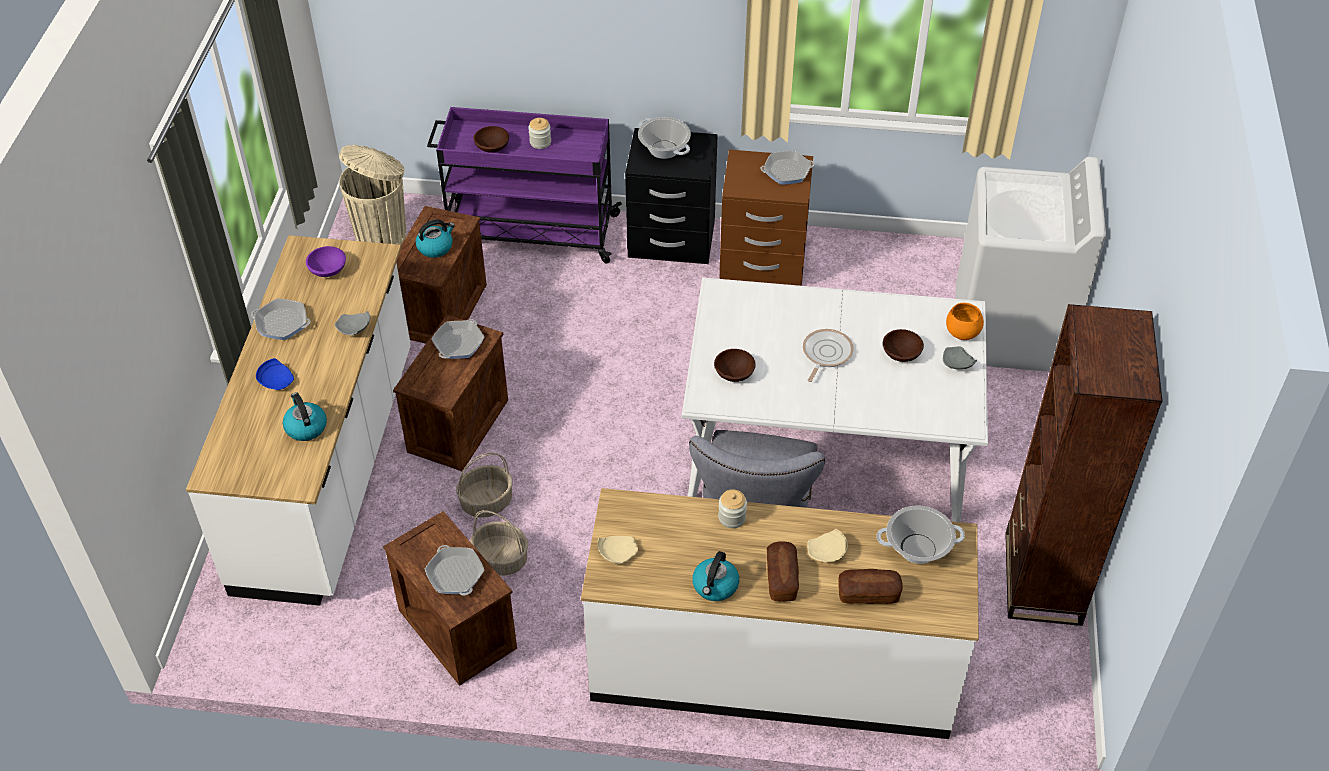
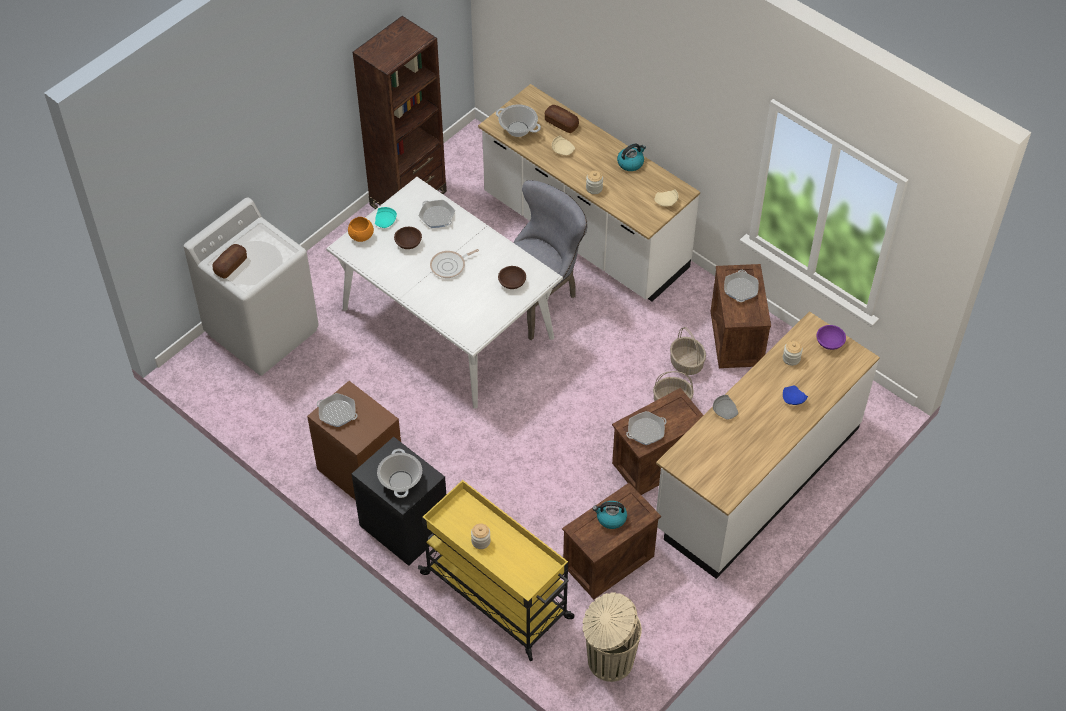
camera: 145 degrees left, 5 degrees up
(282, 323) = (769, 440): frying pan -> frying pan (437, 216)
(305, 427) = (791, 358): kettle -> jar
(328, 269) = (716, 467): purple bowl -> purple bowl (829, 343)
(491, 147) = (519, 558): brown bowl -> none
(529, 232) = (498, 597): purple cart -> yellow cart
(781, 578) = (595, 150): bread -> bread (231, 265)
(956, 364) = (385, 221): grey plate -> turquoise plate

